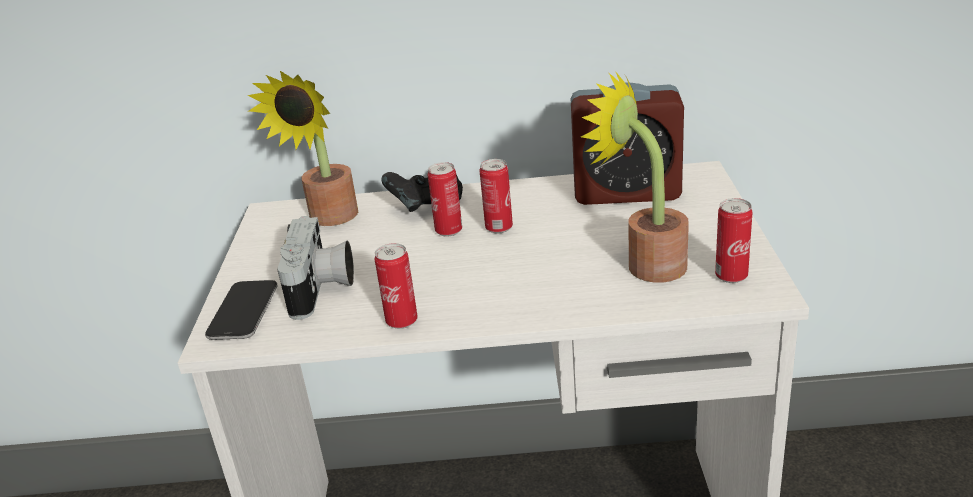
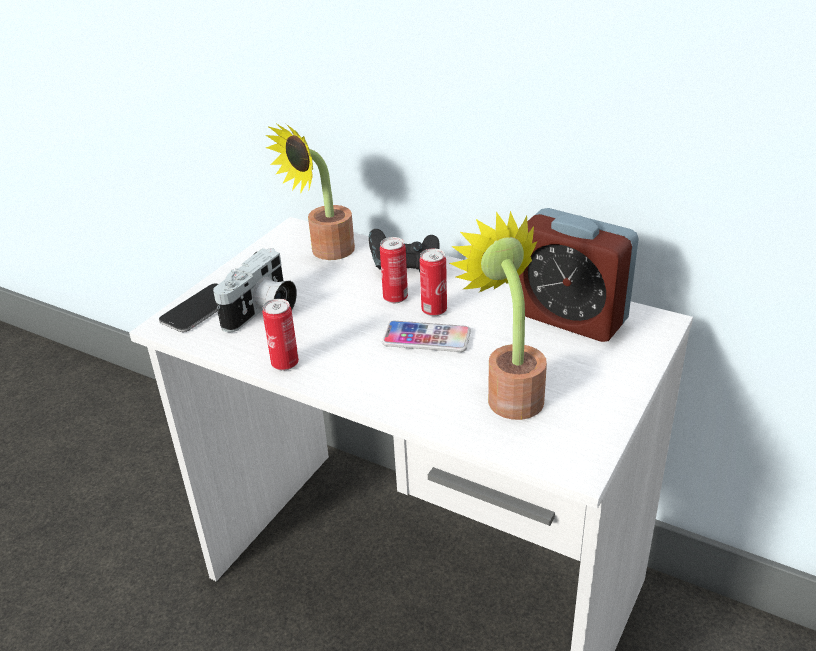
camera: 30 degrees right, 5 degrees up
(518, 251) = (426, 338): none -> phone
(731, 276) = (565, 438): can -> none

